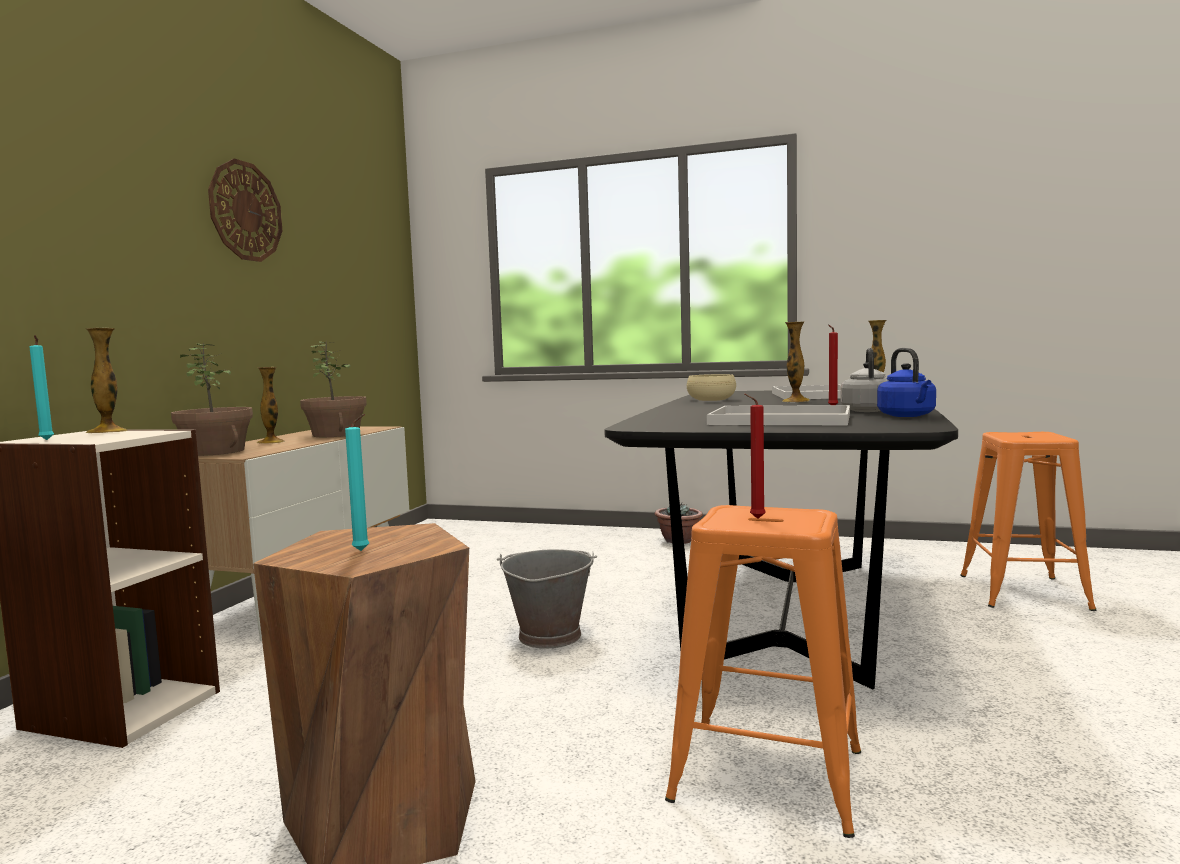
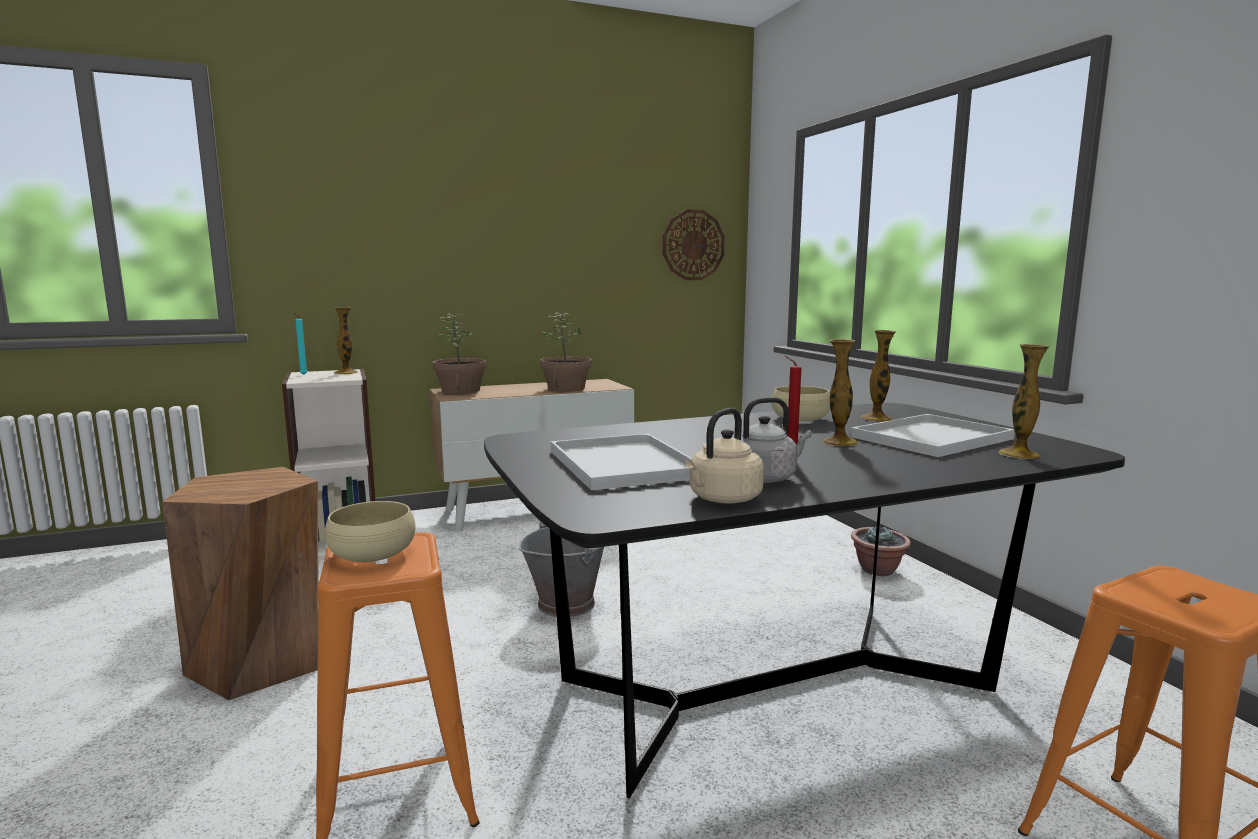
camera: 50 degrees right, 5 degrees up
(245, 211) = (532, 206): wall clock -> wall clock (693, 245)
(270, 442) = (513, 388): vase -> vase (876, 418)
(363, 551) = (226, 487): turquoise candle -> none
(755, 519) = (372, 553): red candle -> beige bowl
(907, 416) = (722, 499): blue kettle -> beige kettle

